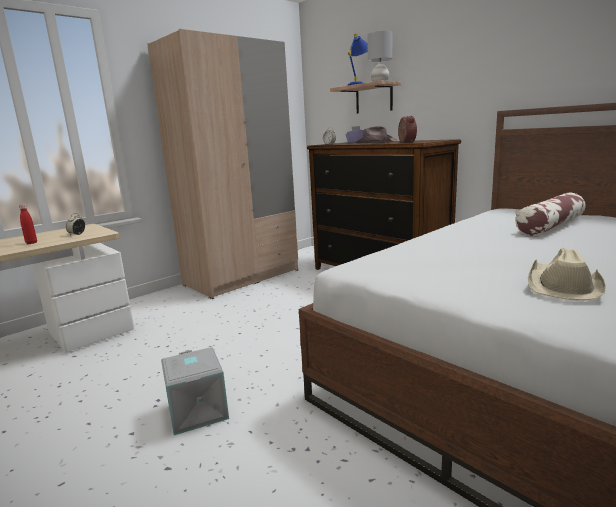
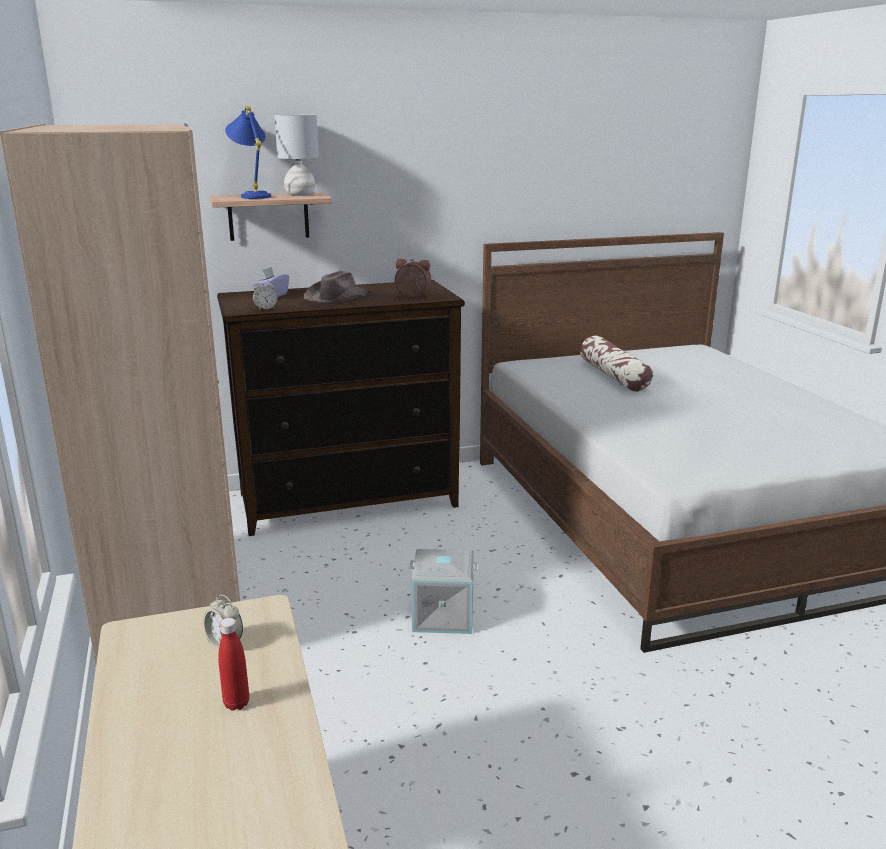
camera: 65 degrees left, 5 degrees up
(199, 411) = (624, 738): grey storage box -> grey storage box (444, 615)
(563, 285) = (782, 429): beige hat -> none

